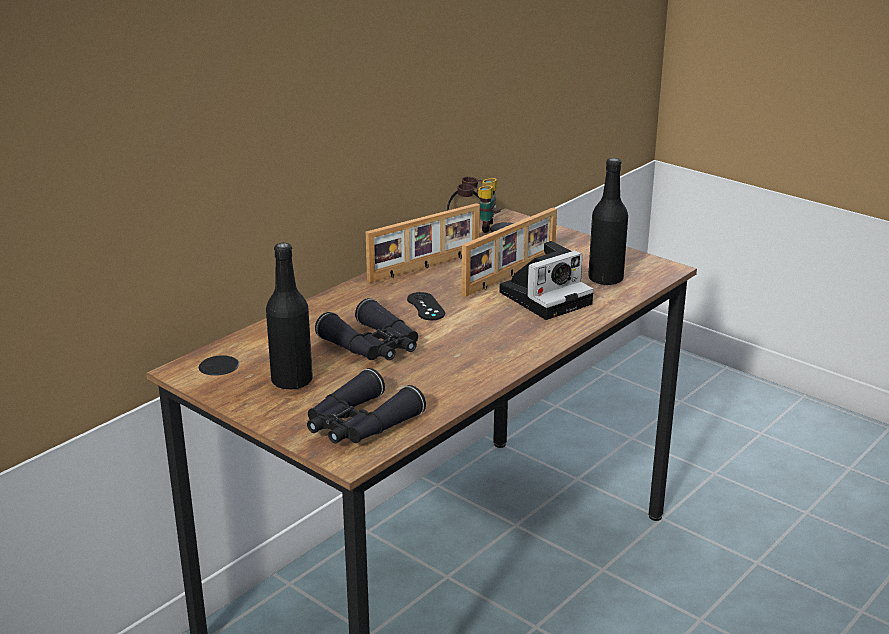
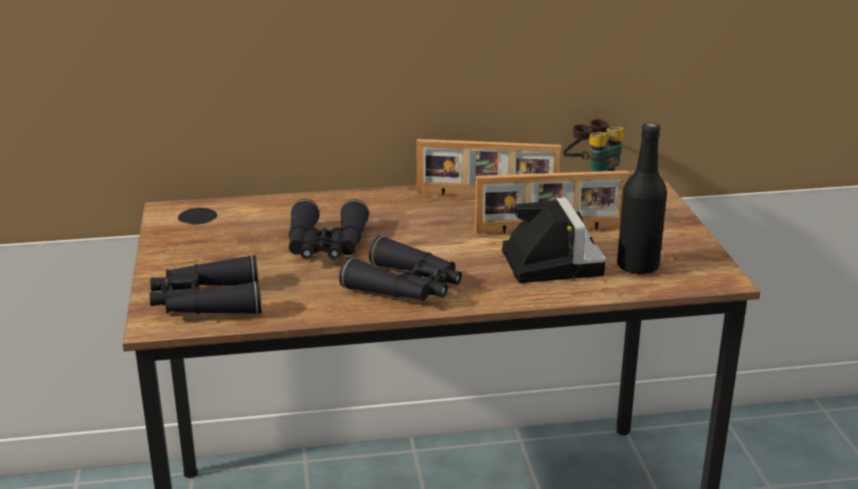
camera: 40 degrees right, 0 degrees up
(292, 381) = (222, 248): black bottle -> none
(425, 306) = (426, 229): black game controller -> none
(485, 352) = (406, 287): none -> black binoculars
(547, 297) = (549, 261): camera -> camera turned 105 degrees counterclockwise

